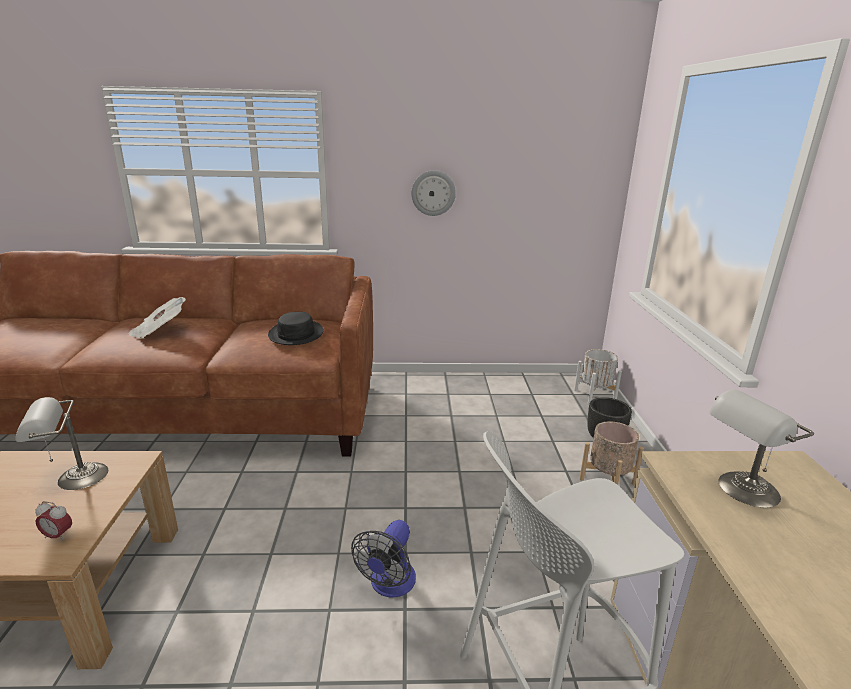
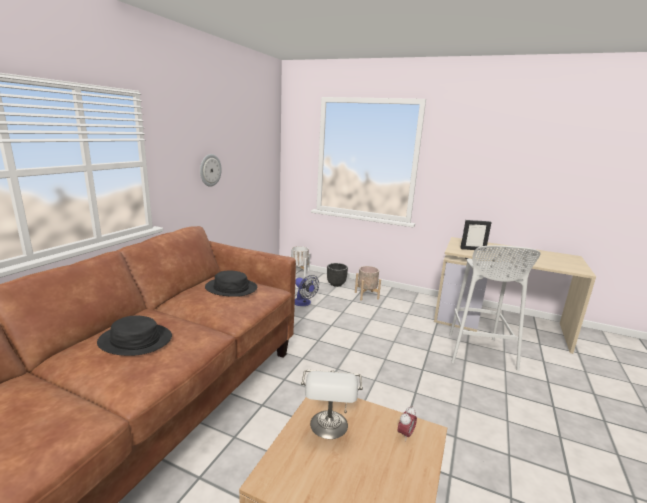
camera: 65 degrees left, 5 degrees down
(159, 332) = (135, 340): newspaper -> black hat
(389, 585) = (406, 370): fan -> fan (304, 303)
(741, 492) = (473, 249): white table lamp -> picture frame

